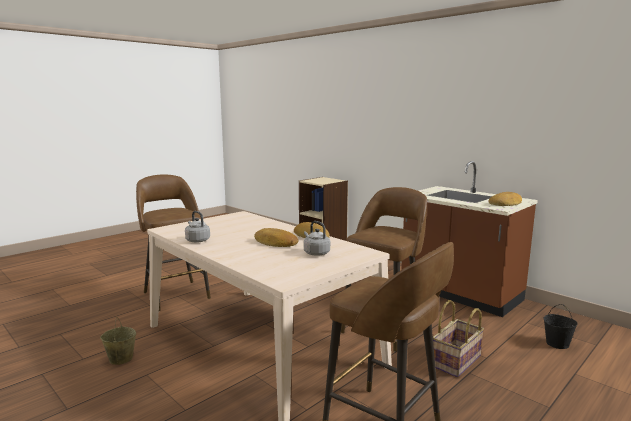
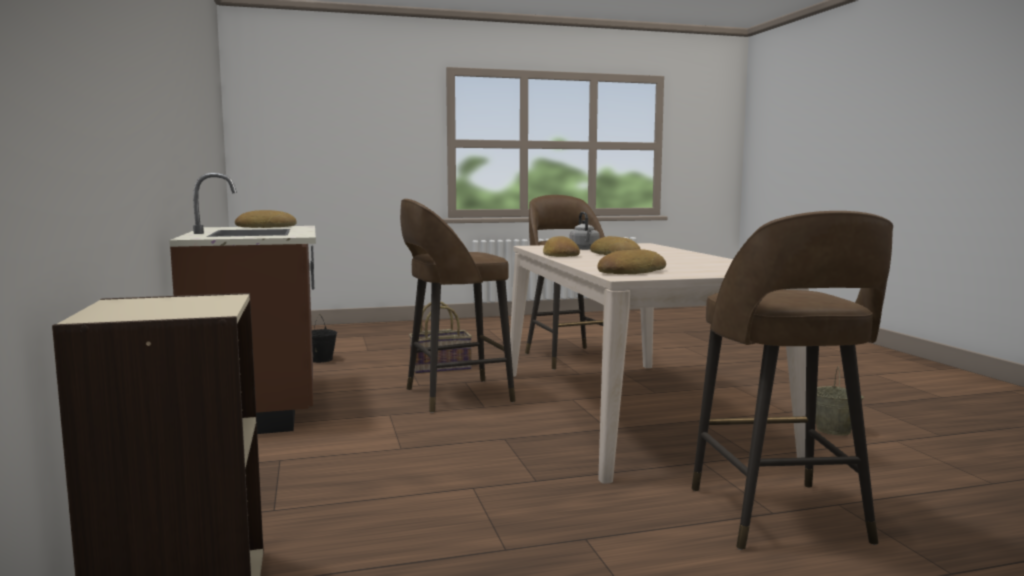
camera: 150 degrees left, 5 degrees down
(197, 240) = (719, 261): grey kettle -> none
(242, 219) = (630, 272): none -> bread

